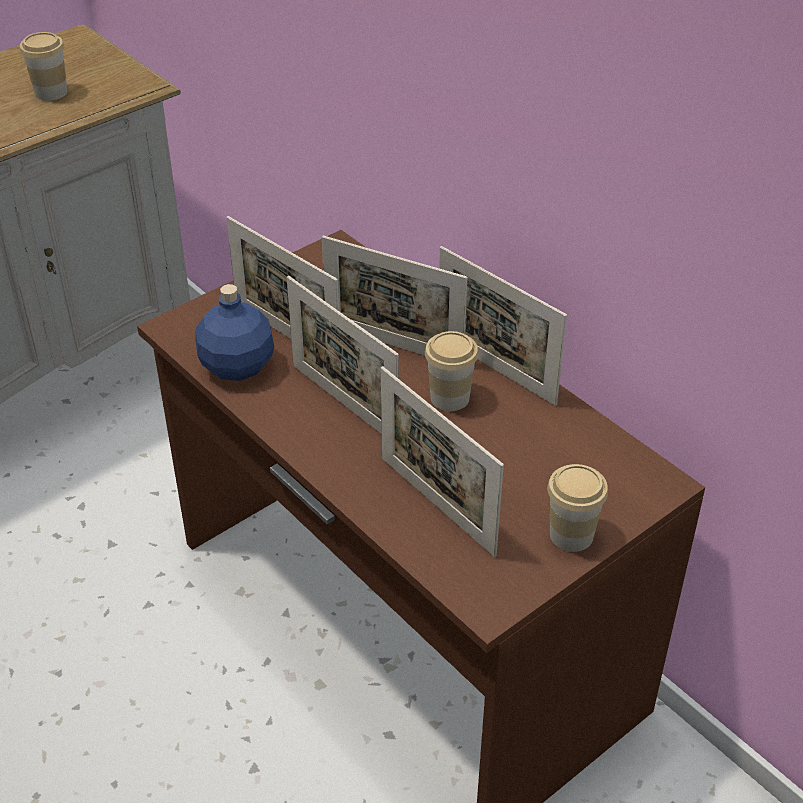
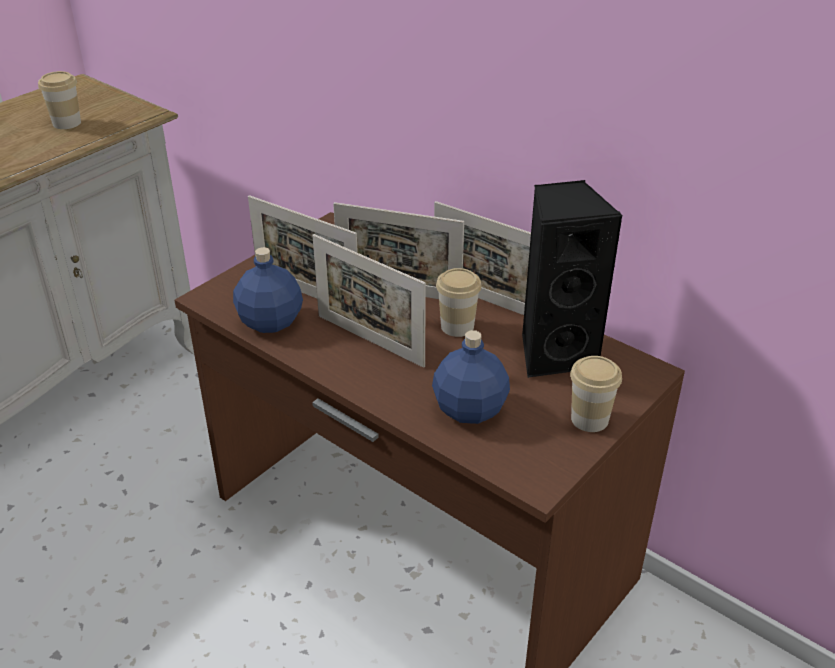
camera: 10 degrees left, 5 degrees down
(437, 505) = (471, 409): picture frame -> blue bottle
(555, 446) = (555, 353): none -> black speaker

